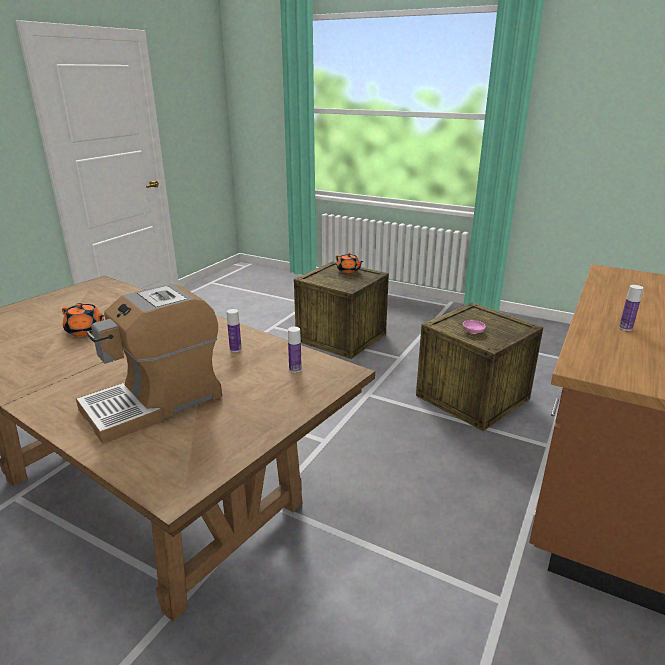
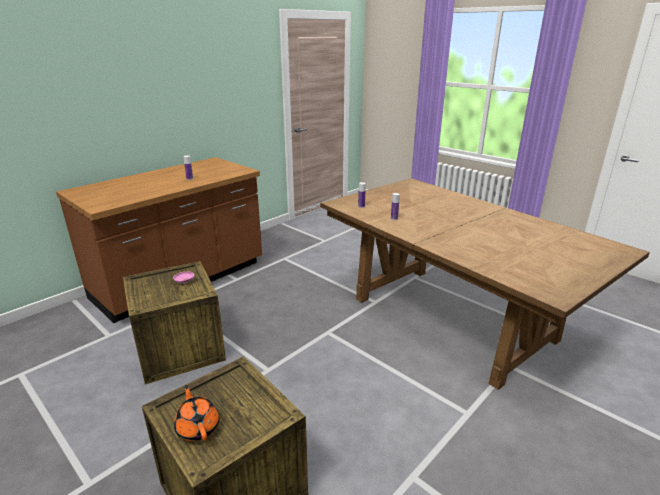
camera: 165 degrees left, 0 degrees up
(86, 331) = (505, 240): orange teapot -> none
(155, 402) = (430, 201): coffee machine -> none

